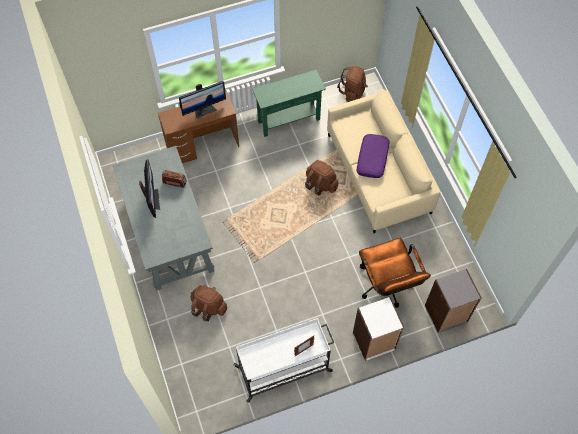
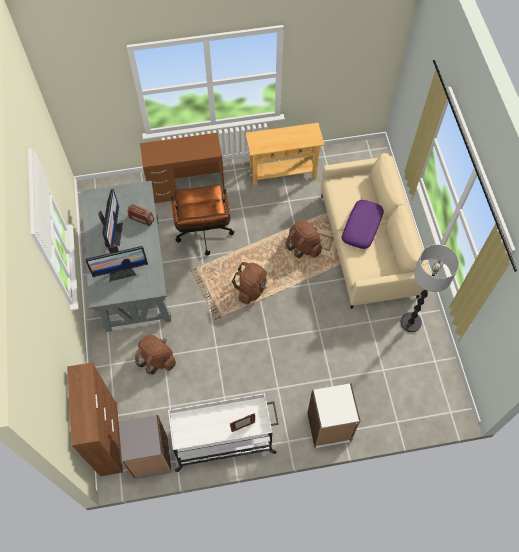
camera: 10 degrees right, 0 degrees up
(180, 384) = (108, 438): none -> brown cabinet
(204, 109) = (189, 147): monitor -> monitor (121, 272)
(289, 120) = (282, 174): green console table -> beige console table
(353, 92) = (357, 154): brown backpack -> brown backpack (251, 289)
(387, 286) = (354, 369): brown office chair -> brown office chair (204, 235)
(429, 237) = (411, 322): none -> floor lamp
(446, 314) = (415, 411): grey bookcase -> grey bookcase (150, 458)

